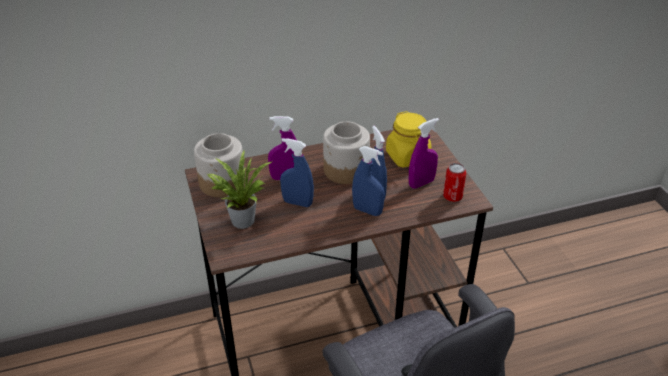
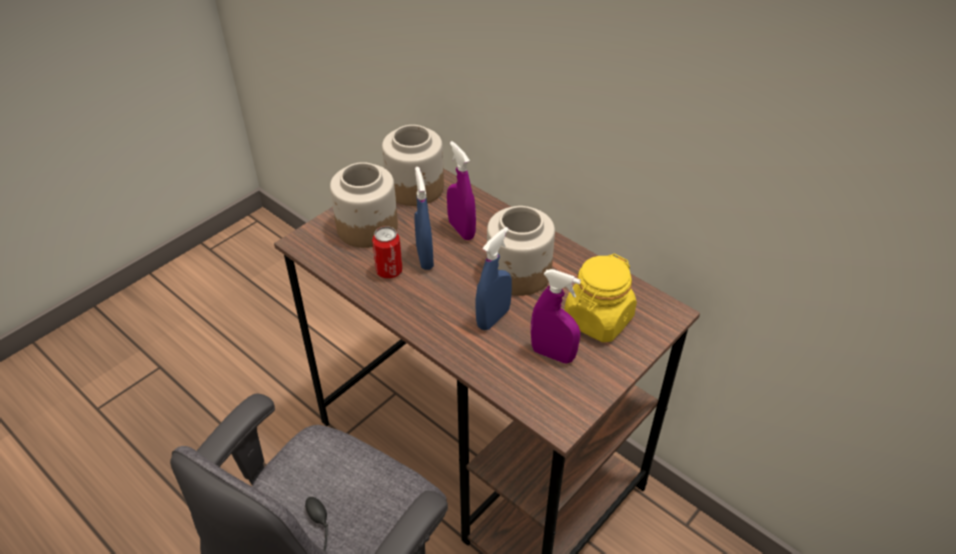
camera: 60 degrees right, 5 degrees up
(241, 219) = (366, 228): potted plant -> jar
(367, 210) = (455, 323): blue spray bottle -> none
(452, 197) = (549, 398): can -> can (389, 271)

